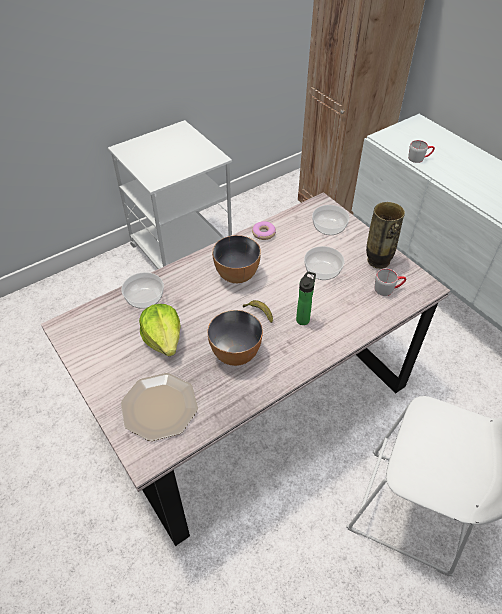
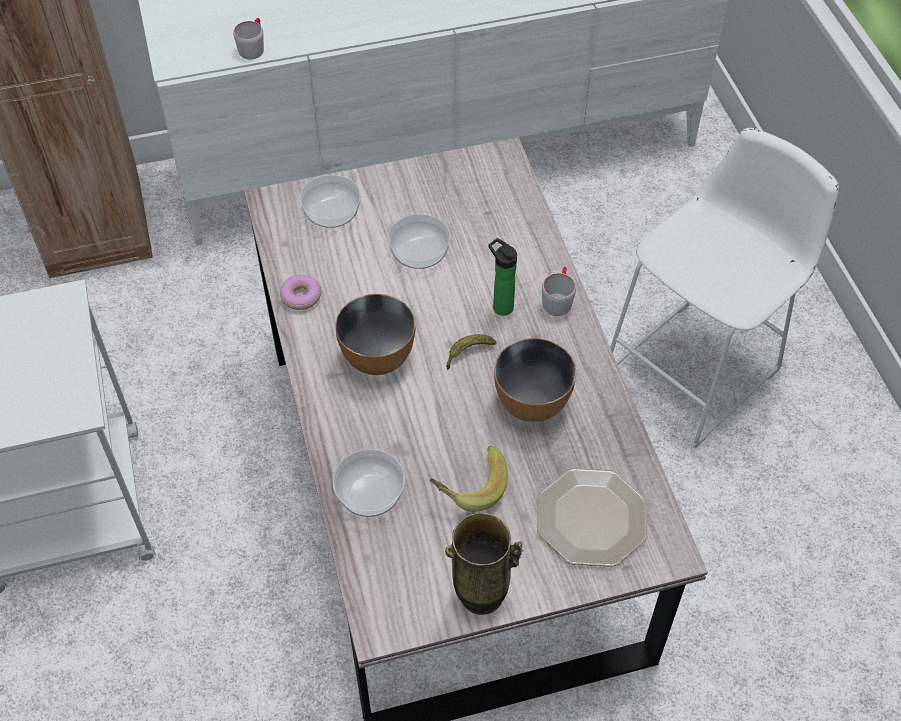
camera: 70 degrees left, 5 degrees up
(163, 339) = (468, 486): lettuce -> banana
(378, 261) = (431, 186): vase -> vase (481, 596)
(388, 289) = (487, 196): grey mug -> grey mug (558, 299)

